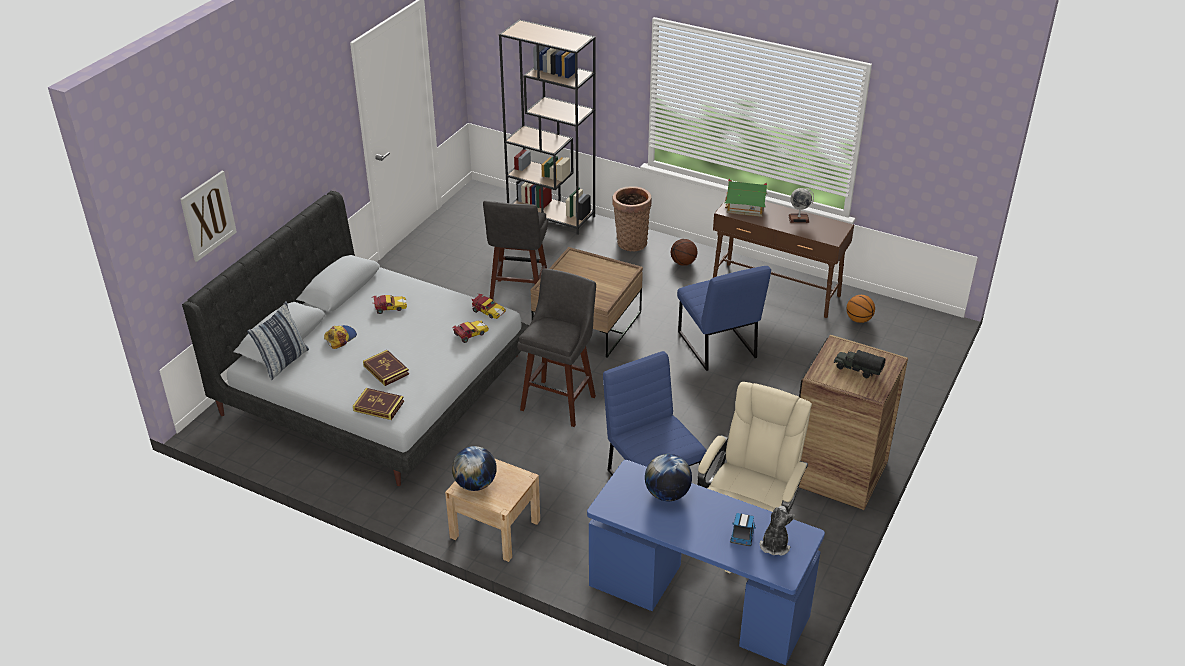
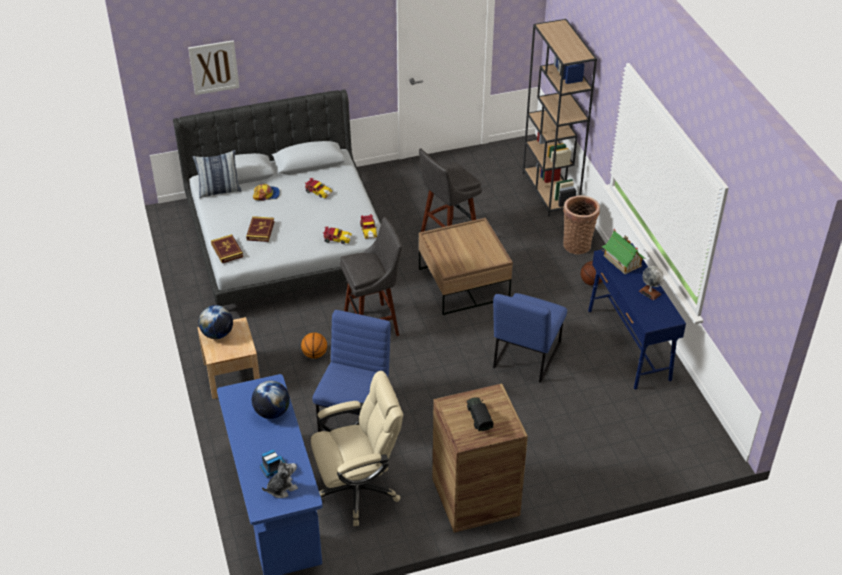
camera: 45 degrees right, 5 degrees up
(775, 291) = (628, 345): brown console table -> blue console table
(858, 319) = (658, 407): basketball -> basketball (315, 354)

